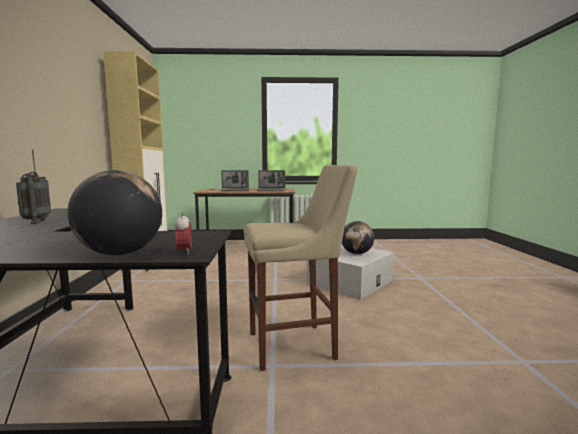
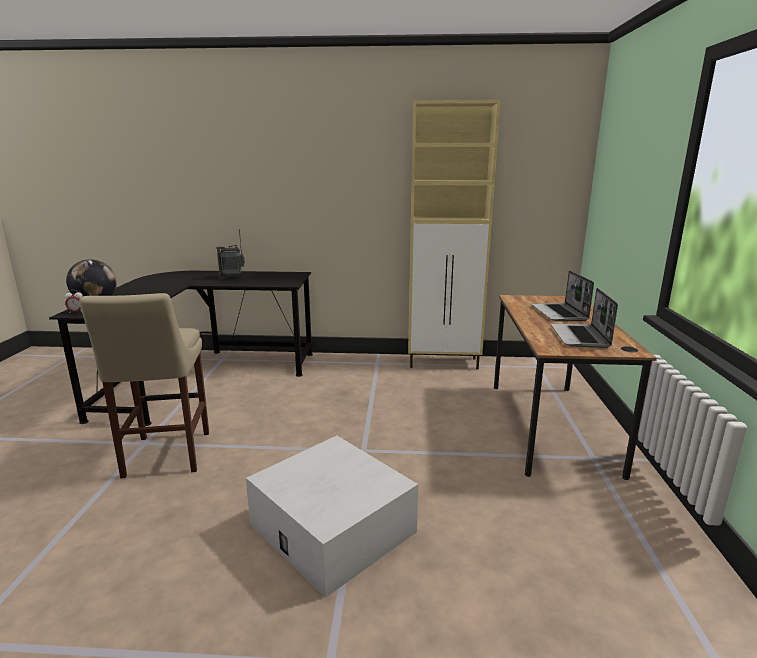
camera: 95 degrees right, 10 degrees up
(356, 253) = (325, 486): globe -> none

